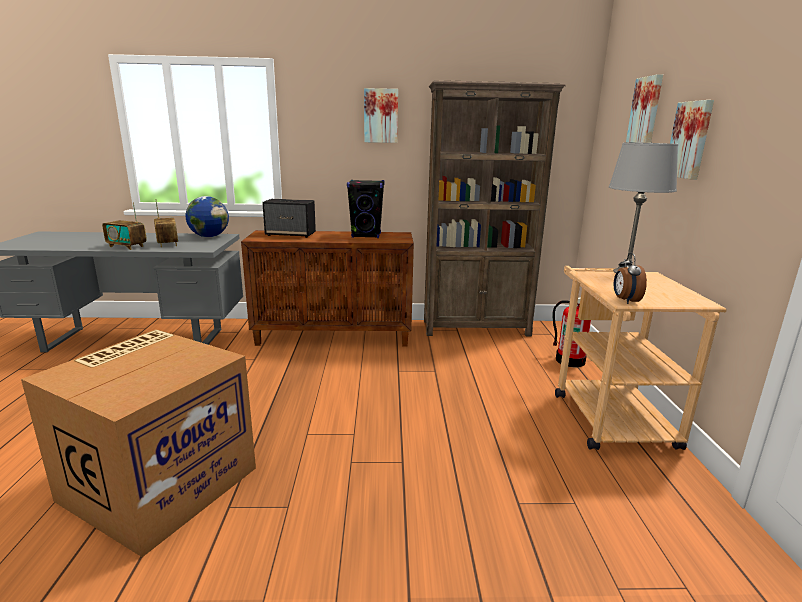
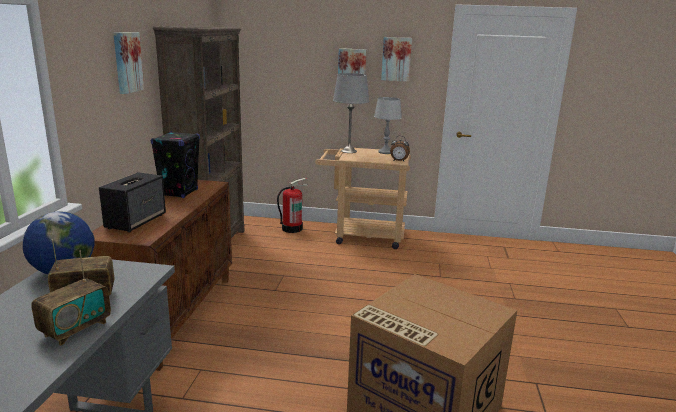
camera: 80 degrees left, 0 degrees up
(646, 110) = (296, 49): picture -> picture (396, 59)
(673, 292) = (385, 152): none -> grey table lamp

